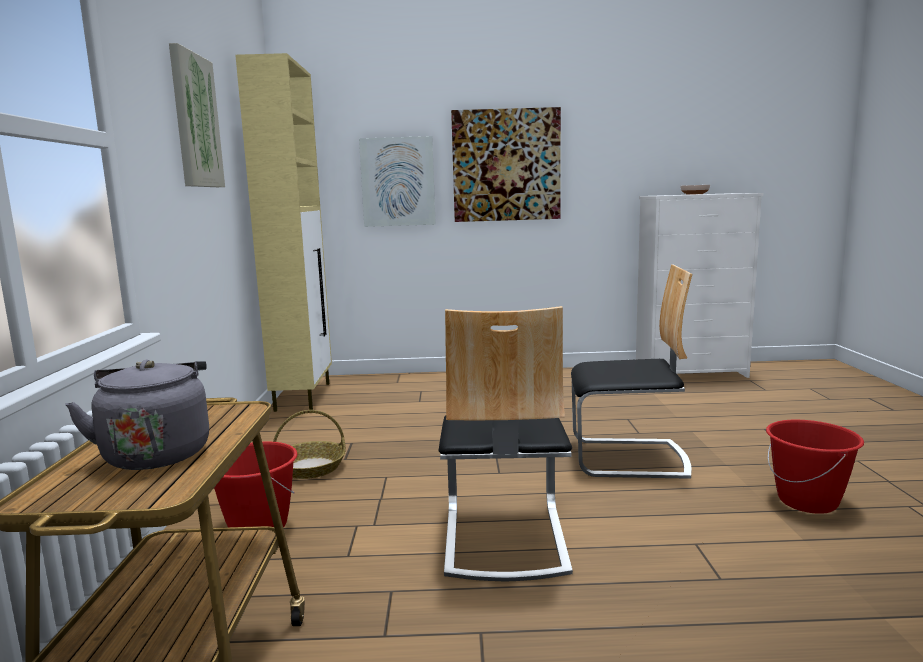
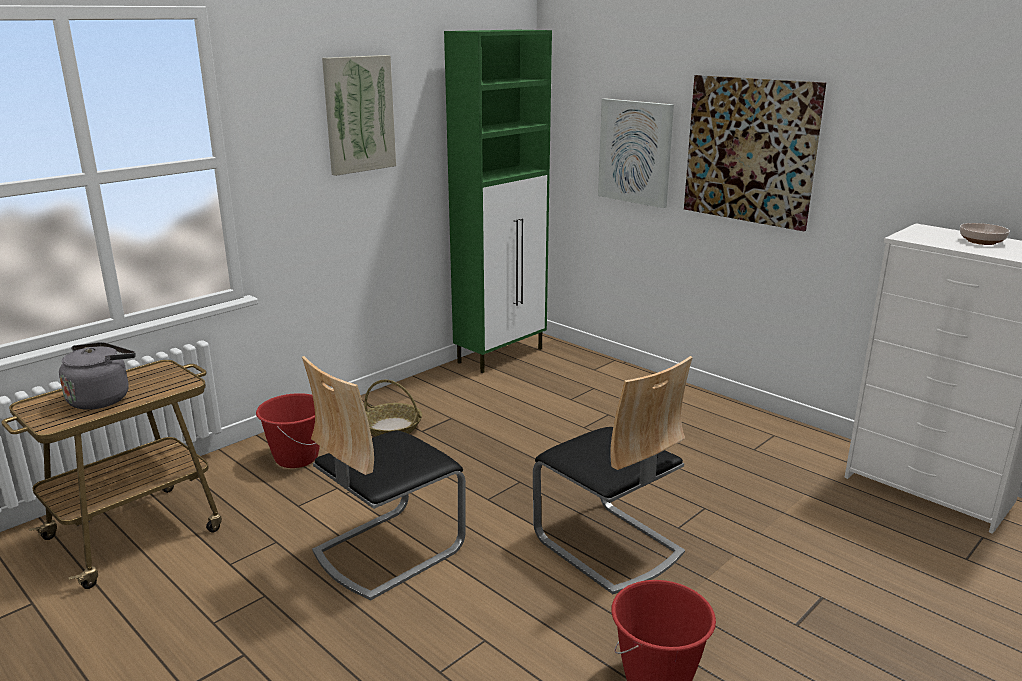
camera: 45 degrees right, 10 degrees up
(304, 396) = (501, 355): beige cabinet -> green cabinet

